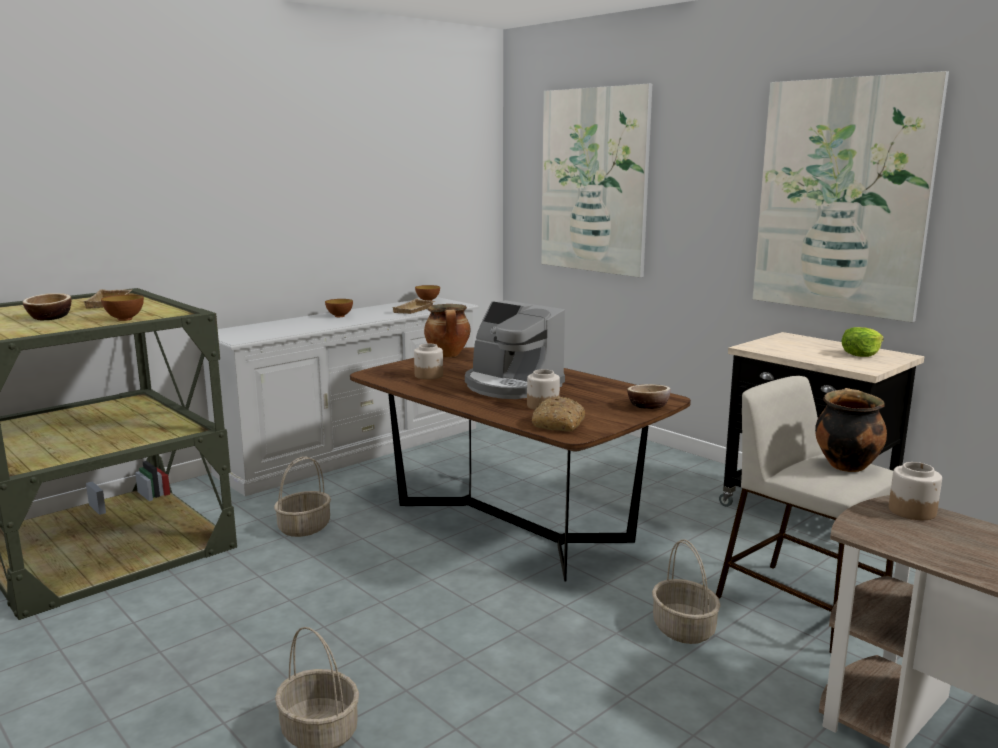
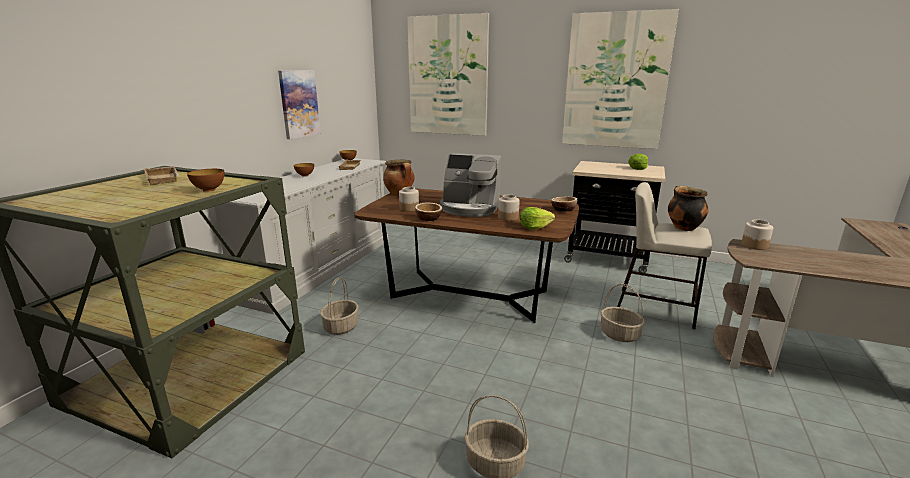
camera: 25 degrees left, 5 degrees up
(49, 318) = (131, 196): bowl -> bowl (428, 218)
(353, 217) = (299, 104): none -> picture
(558, 424) = (534, 227): bread -> lettuce

